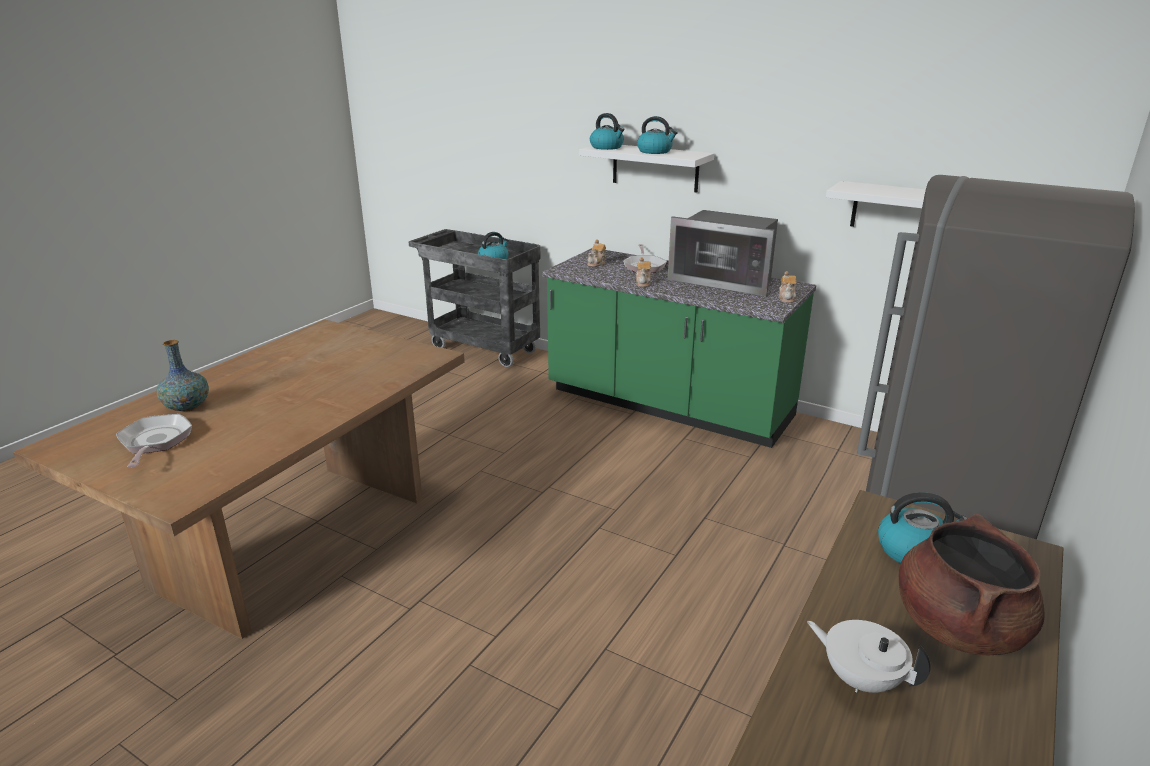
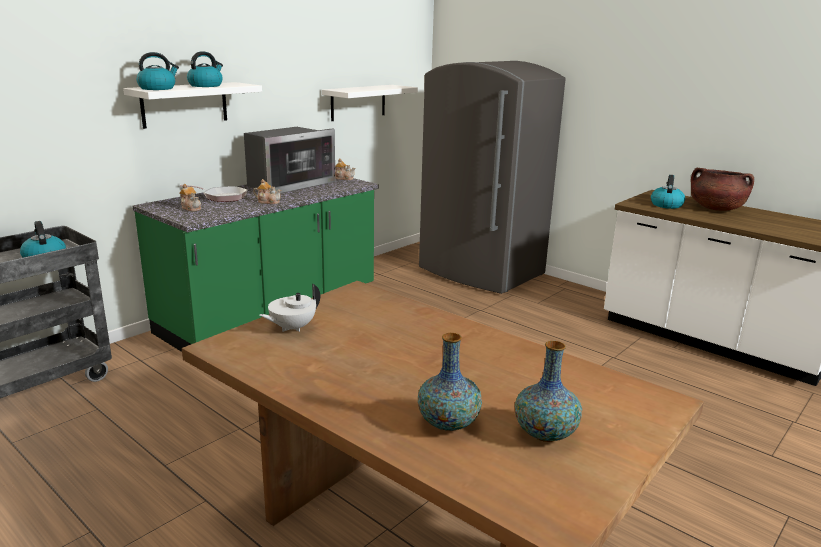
camera: 80 degrees left, 5 degrees down
(155, 442) = (545, 434): frying pan -> vase
(860, 678) = (759, 224): white teapot -> white teapot (292, 328)

